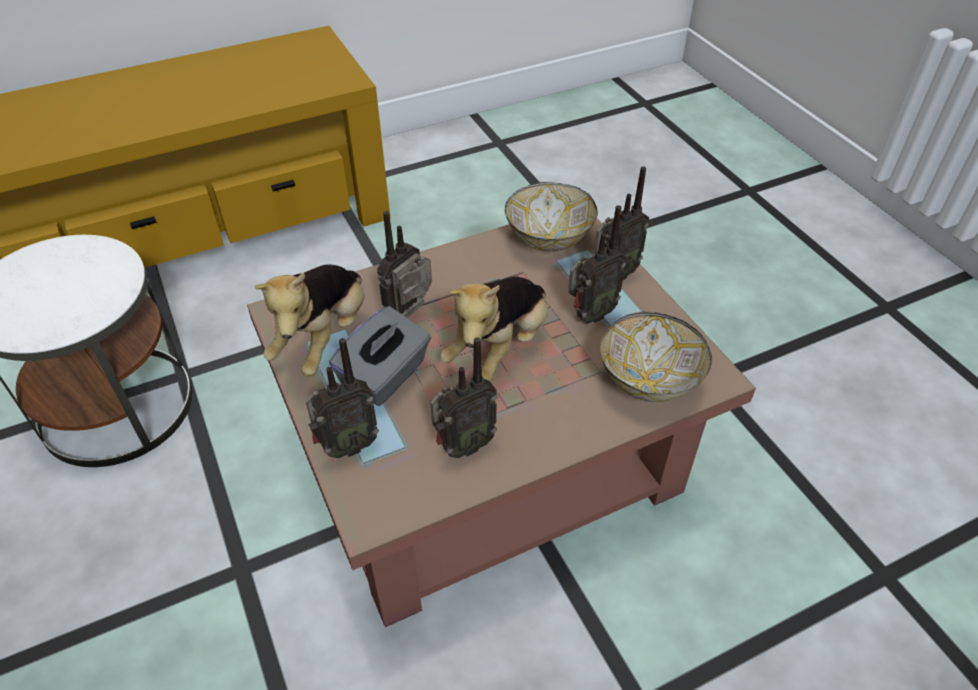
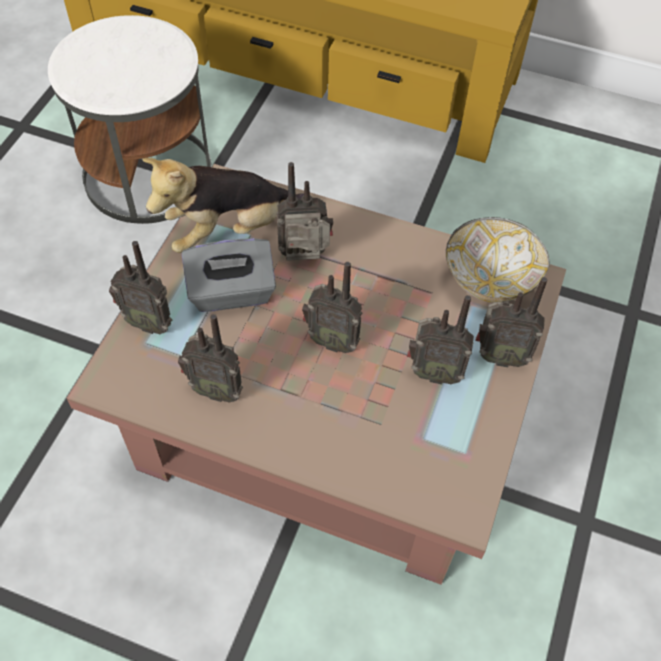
camera: 45 degrees right, 10 degrees up
(499, 349) = (332, 340): plush toy -> radio
(649, 380) = (407, 464): bowl -> none

